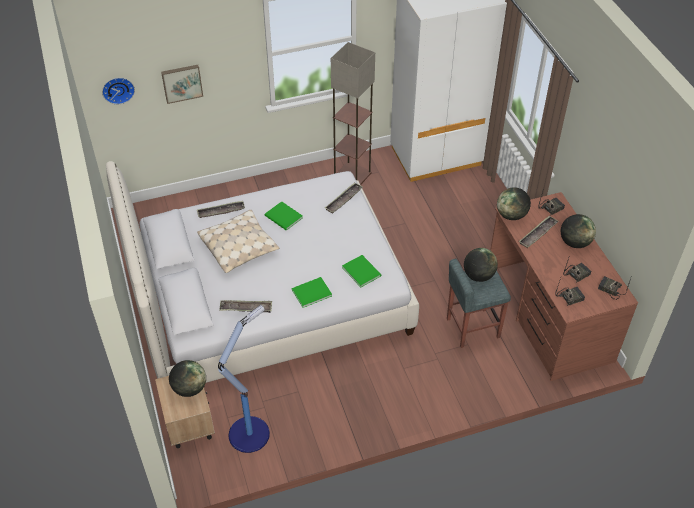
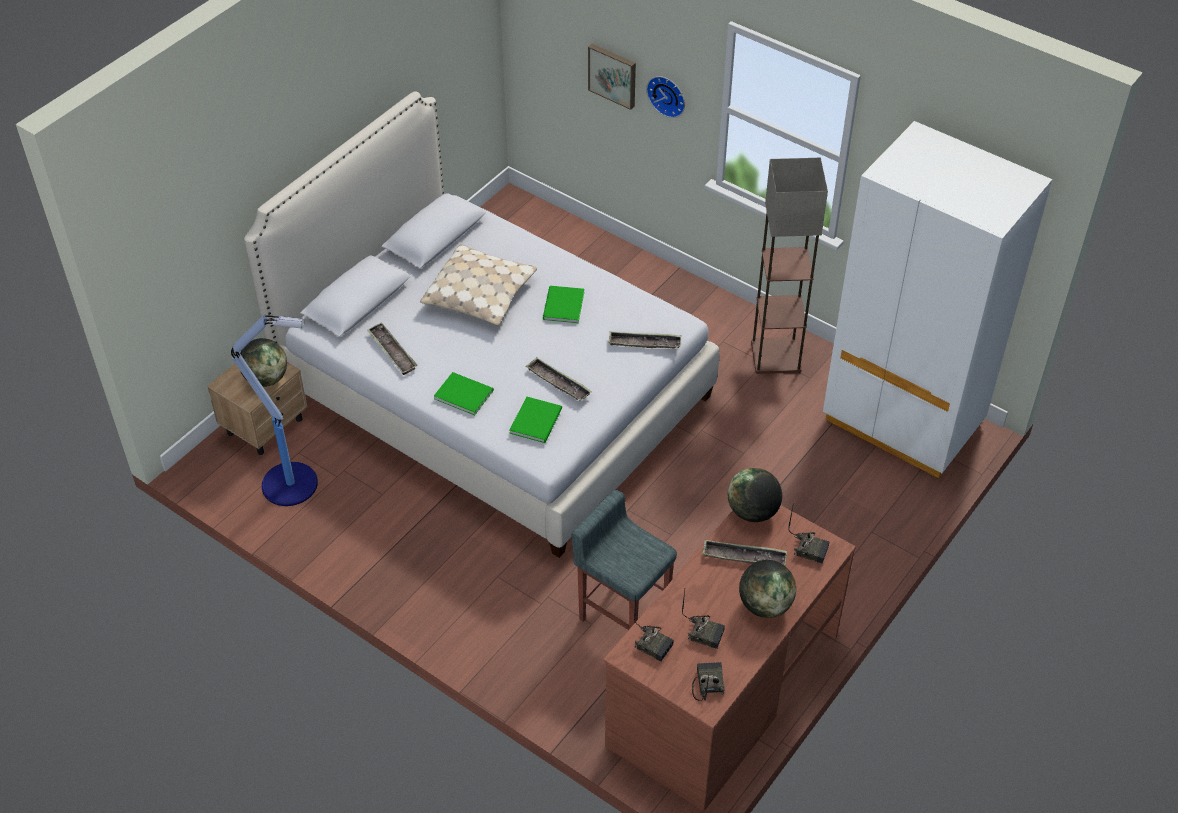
camera: 55 degrees right, 0 degrees up
(118, 89) = (541, 34): wall clock -> wall clock (668, 95)
(221, 211) = (521, 249): tray -> tray (558, 382)
(478, 276) = (640, 543): globe -> none

